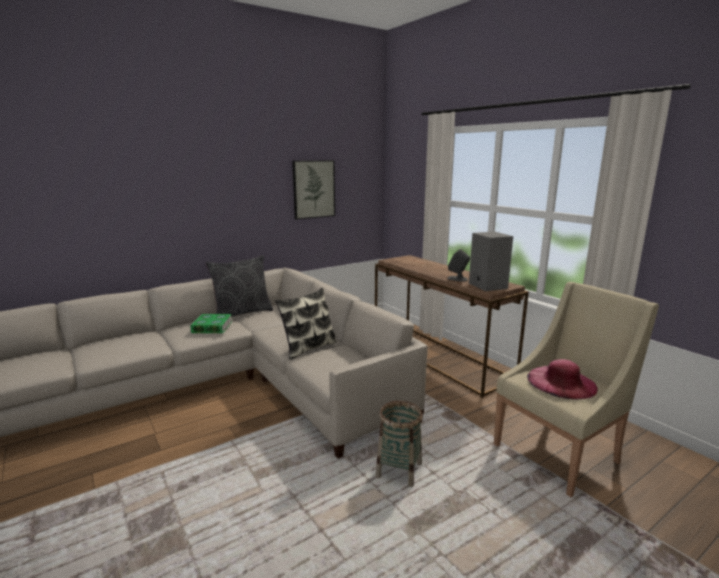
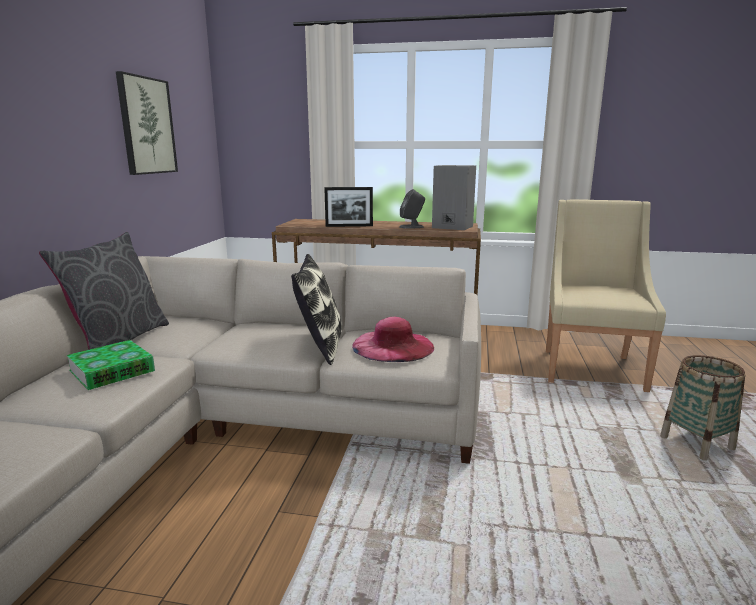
camera: 45 degrees left, 0 degrees up
(399, 470) = (532, 441): basket -> basket (697, 443)
(419, 269) = (349, 226): none -> picture frame
(561, 382) = (602, 292): pink hat -> pink hat (393, 346)

